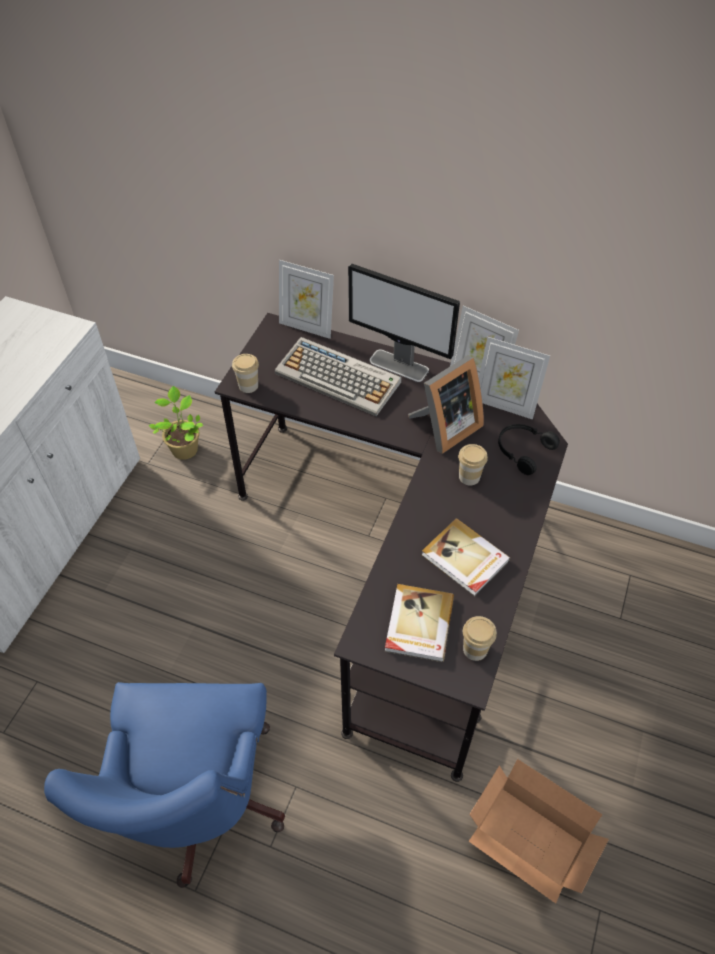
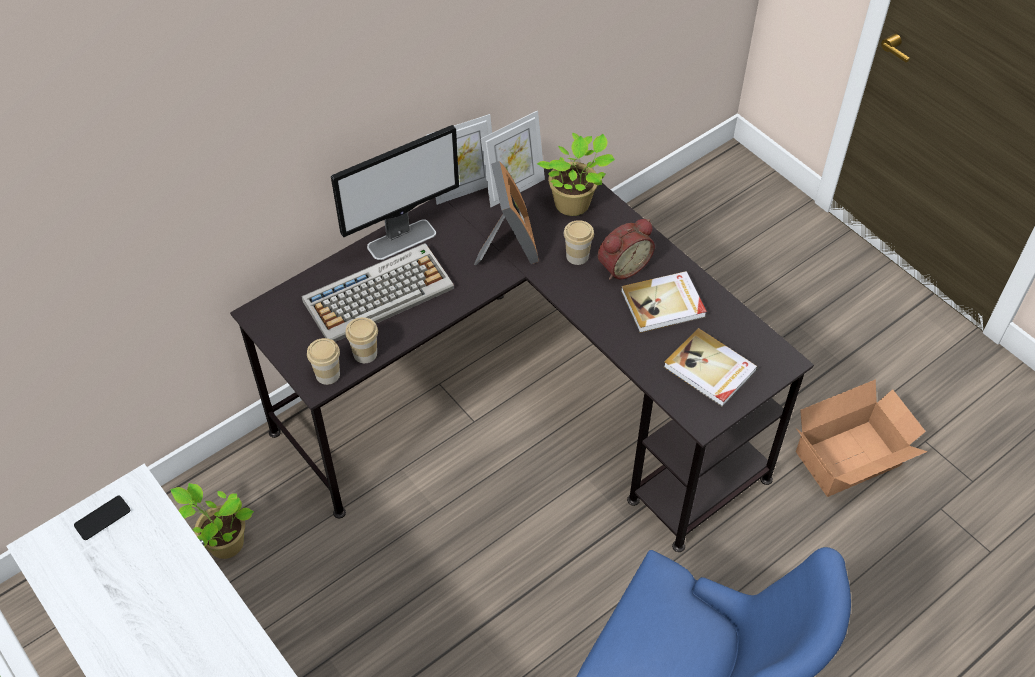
camera: 60 degrees left, 0 degrees up
(44, 325) = (102, 518): none -> phone
(307, 327) = (283, 288): picture frame -> none
(475, 649) = (756, 342): cup -> cup (365, 353)
(483, 511) = (622, 266): none -> alarm clock
(522, 450) = (575, 204): black headphones -> potted plant

